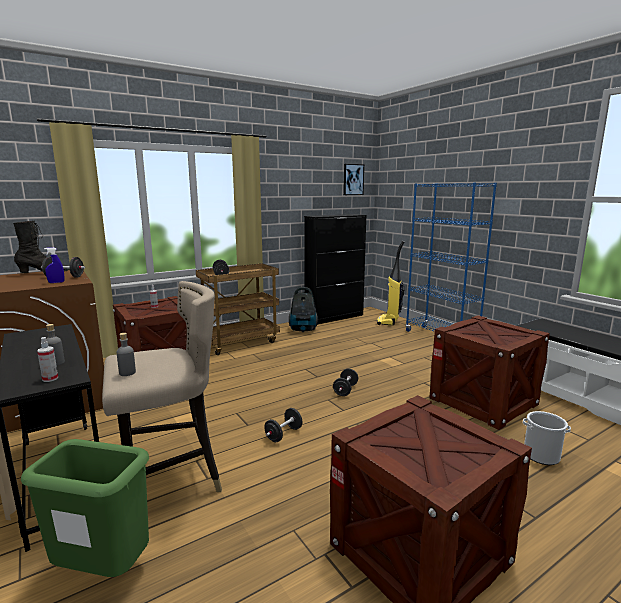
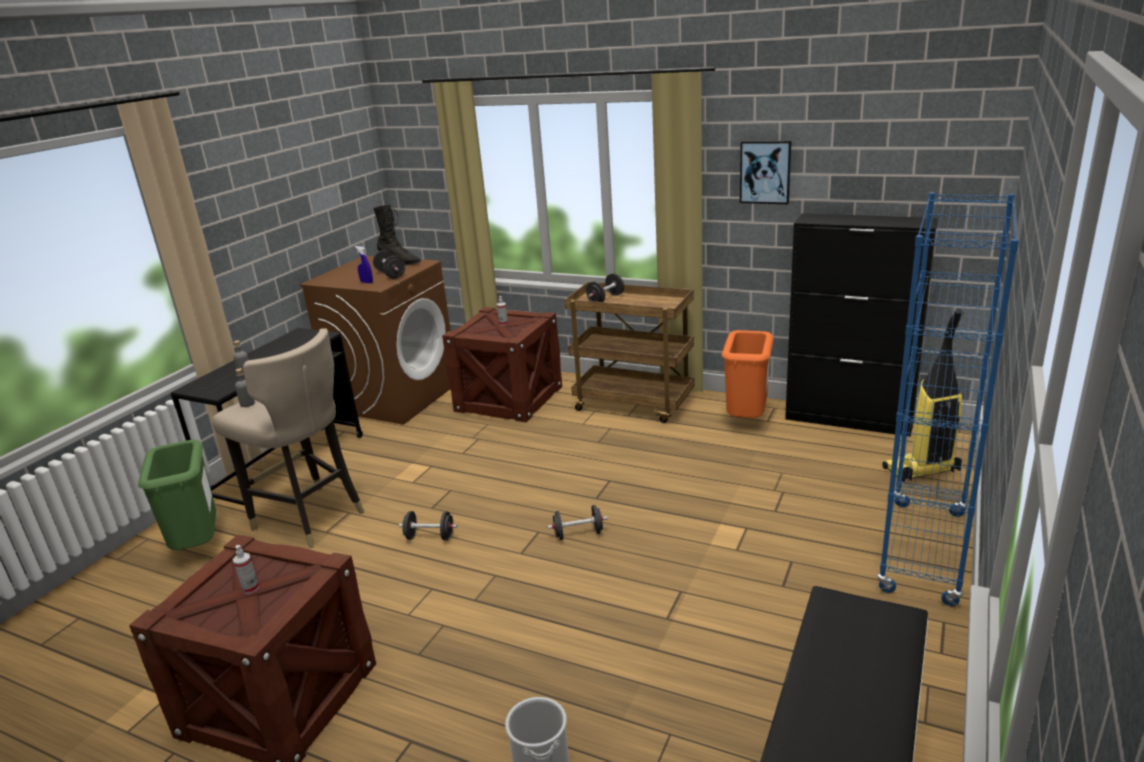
camera: 60 degrees right, 10 degrees up
(50, 379) = (214, 387): spray bottle -> spray bottle (250, 588)
(303, 330) = (747, 421): vacuum cleaner -> orange trash can
(353, 179) = (946, 140): picture -> picture (765, 172)
(483, 401) = (676, 670): crate -> none

